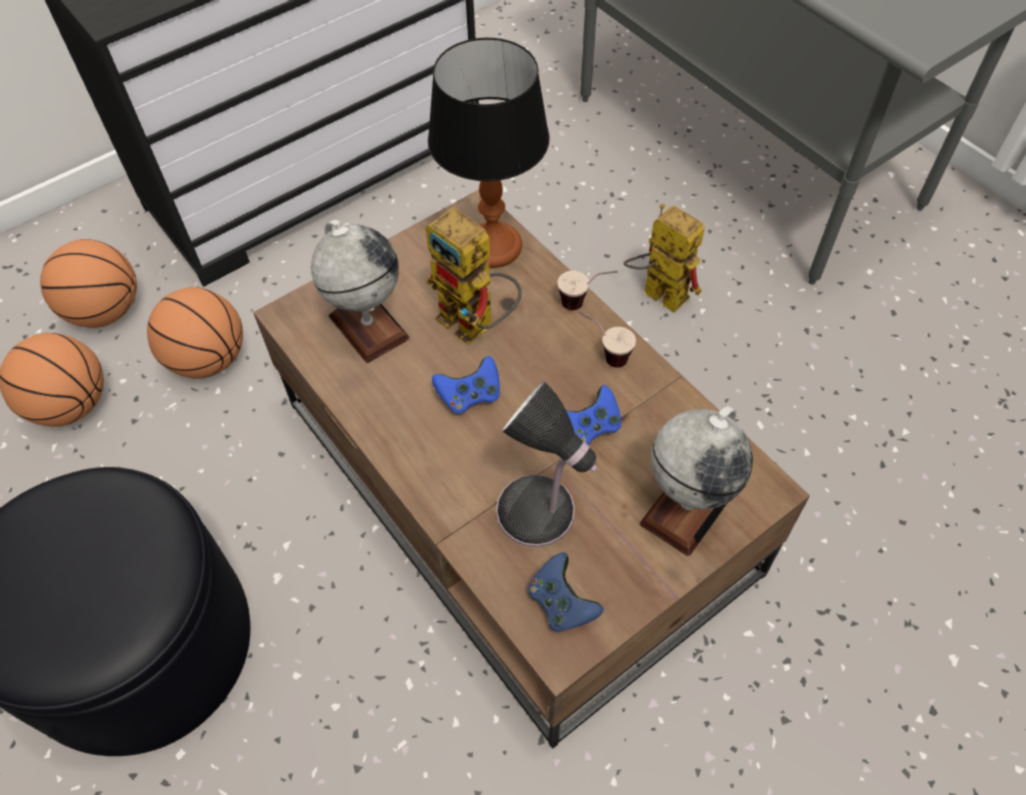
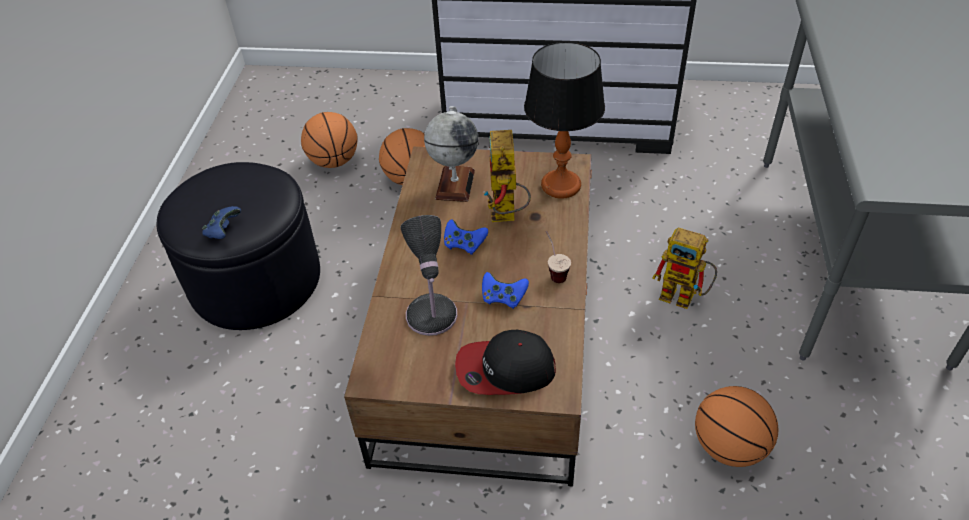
camera: 45 degrees right, 10 degrees down
(105, 311) = (390, 129): basketball -> basketball (728, 447)
(561, 602) = (394, 361): blue game controller -> blue game controller (223, 231)
(585, 303) = (575, 241): cup -> none
(655, 293) = (684, 297): toy robot -> toy robot turned 120 degrees clockwise
(686, 509) = (505, 369): globe -> cap

